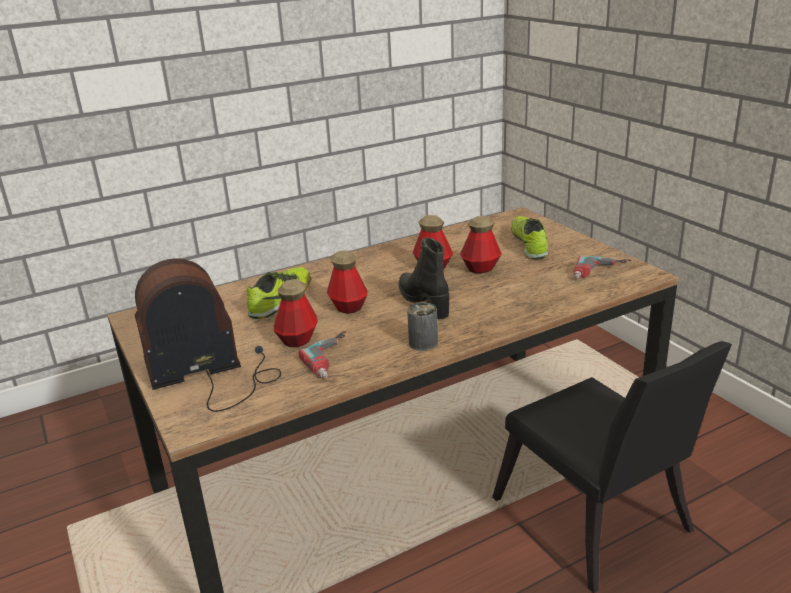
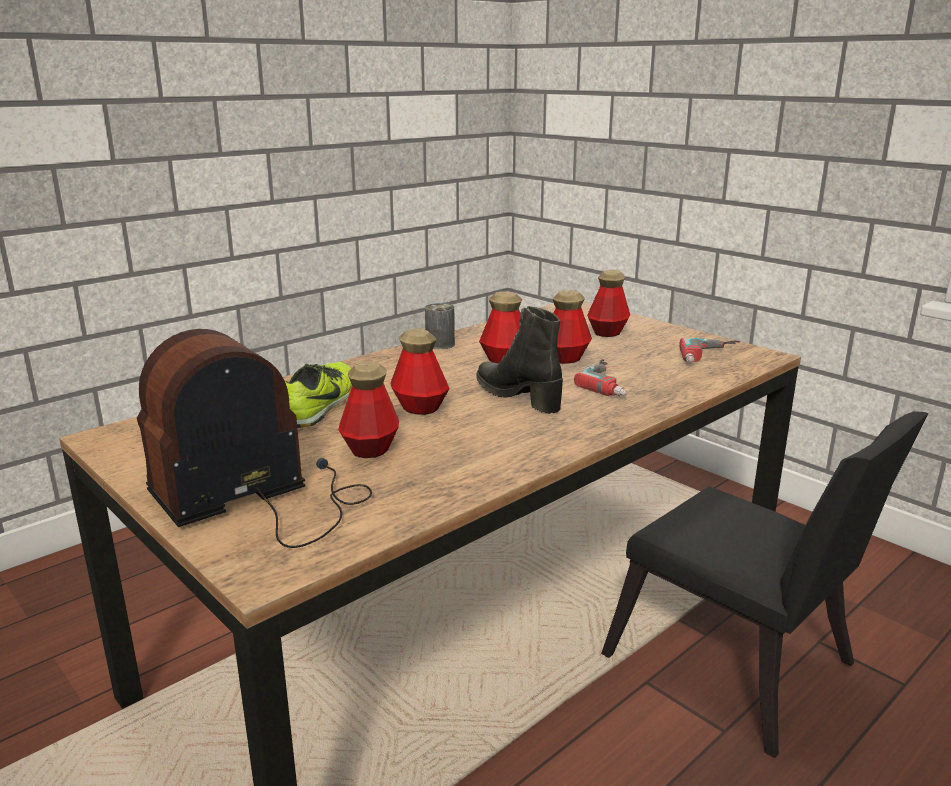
camera: 15 degrees left, 5 degrees down
(334, 359) = (436, 467): power drill -> power drill (611, 383)
(423, 343) = (546, 441): can -> can (440, 344)
(529, 244) = (607, 332): shoe -> bottle

